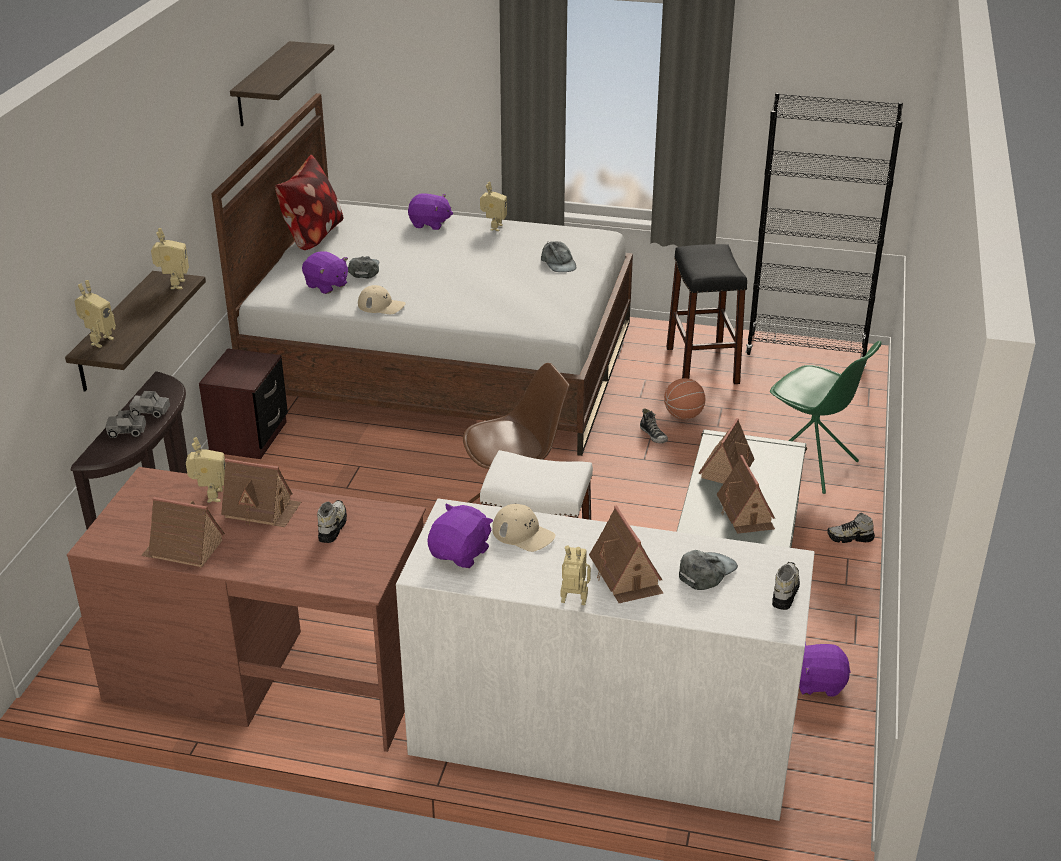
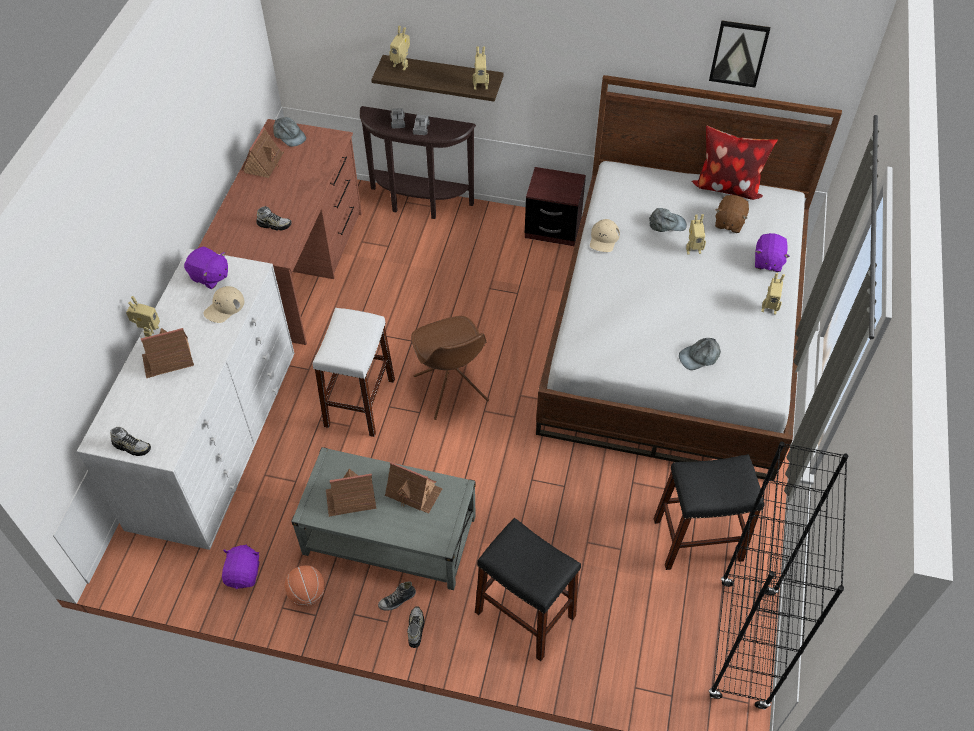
camera: 90 degrees right, 20 degrees up
(210, 496) = (316, 167): toy robot -> toy robot (693, 249)
(261, 510) = (297, 191): toy house -> none
(262, 84) = (739, 53): shelf -> picture
(326, 285) = (635, 203): purple plush toy -> none
(369, 238) = (729, 222): none -> brown plush toy
(653, 435) = (569, 489): shoe -> shoe (397, 600)
(683, 415) = (604, 515): basketball -> basketball (307, 594)
(706, 572) = (163, 403): grey cap -> grey cap (289, 135)
(811, 466) = (525, 614): green chair -> black stool

